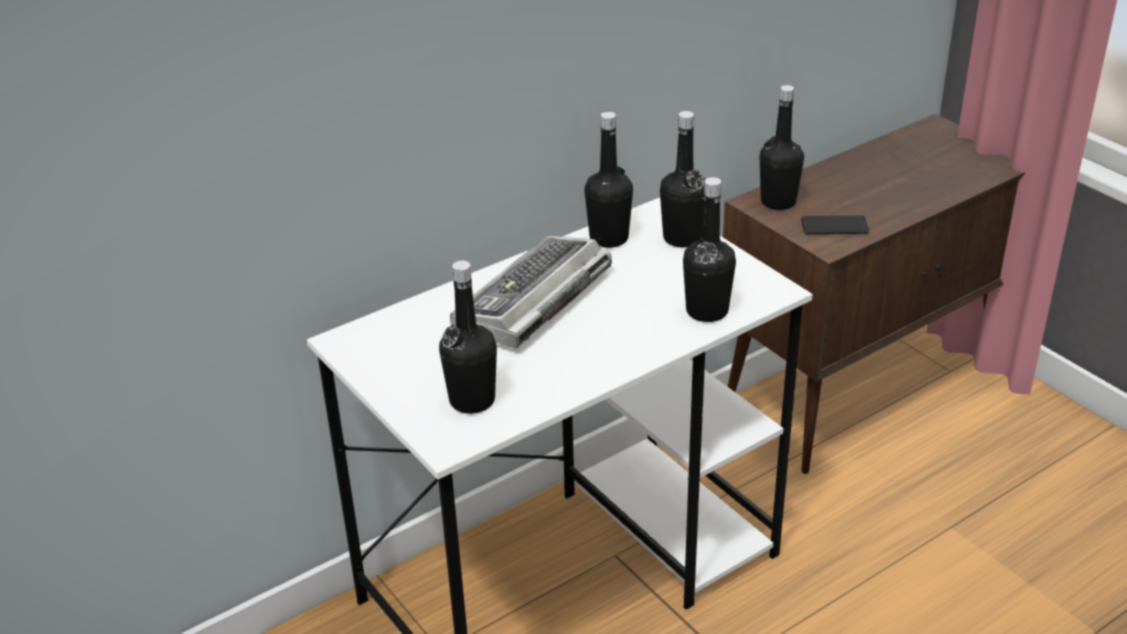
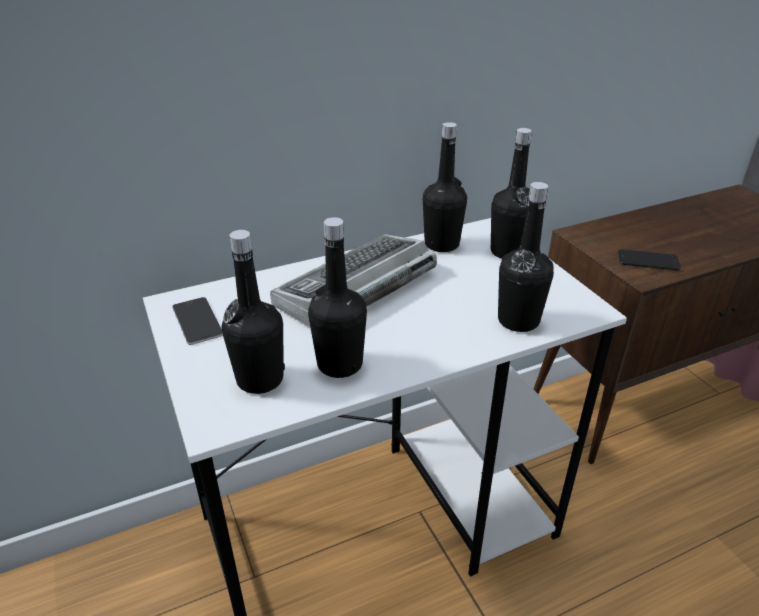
camera: 10 degrees right, 0 degrees up
(380, 355) = (197, 320): none -> phone
(778, 202) = (599, 235): black bottle -> black bottle (340, 364)

